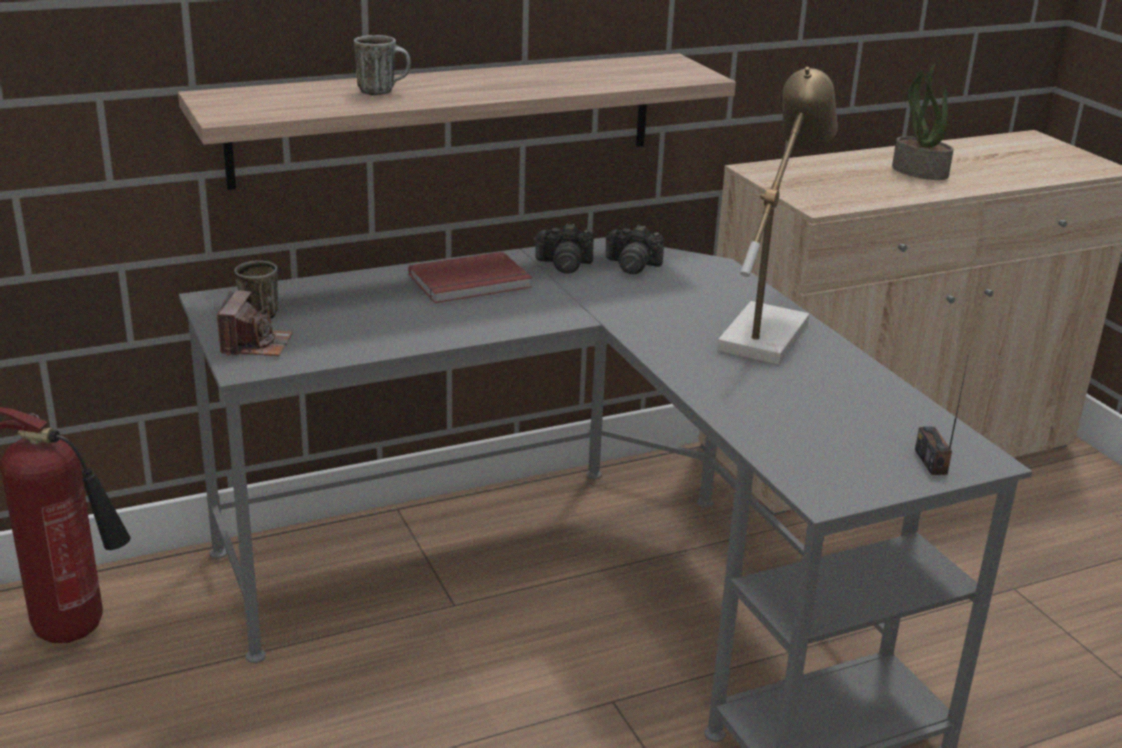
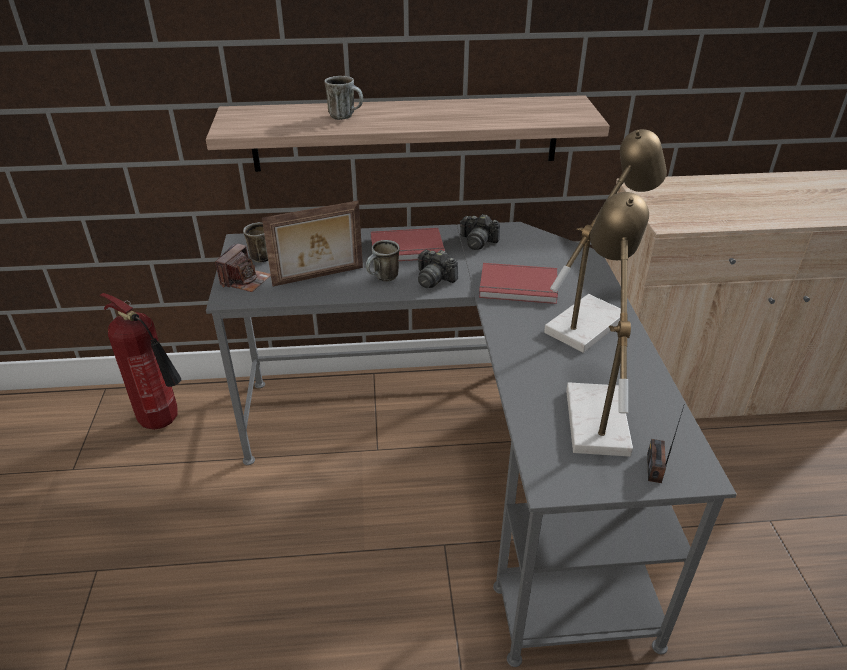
camera: 20 degrees right, 10 degrees up
(365, 328) = (318, 277): none -> picture frame
(461, 319) = (383, 278): none -> mug
(632, 265) = (525, 248): camera -> camera (434, 279)
(653, 308) = (518, 287): none -> red book
(828, 420) = (593, 412): none -> table lamp
(918, 172) = (767, 200): potted plant -> none

